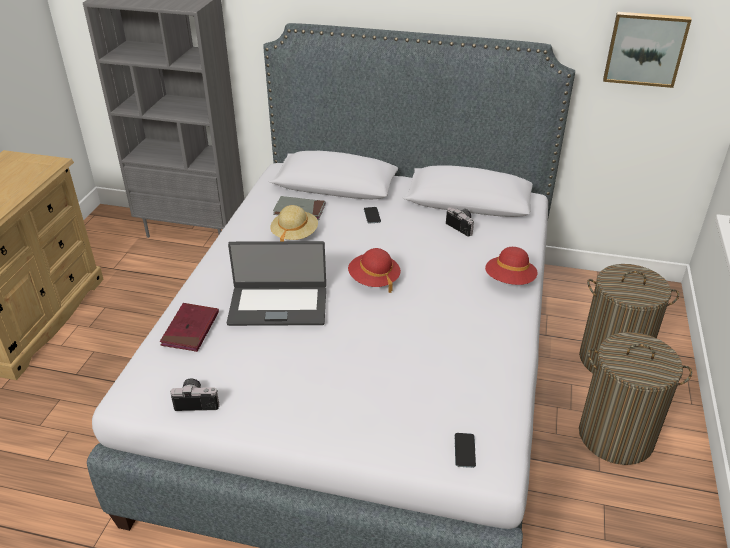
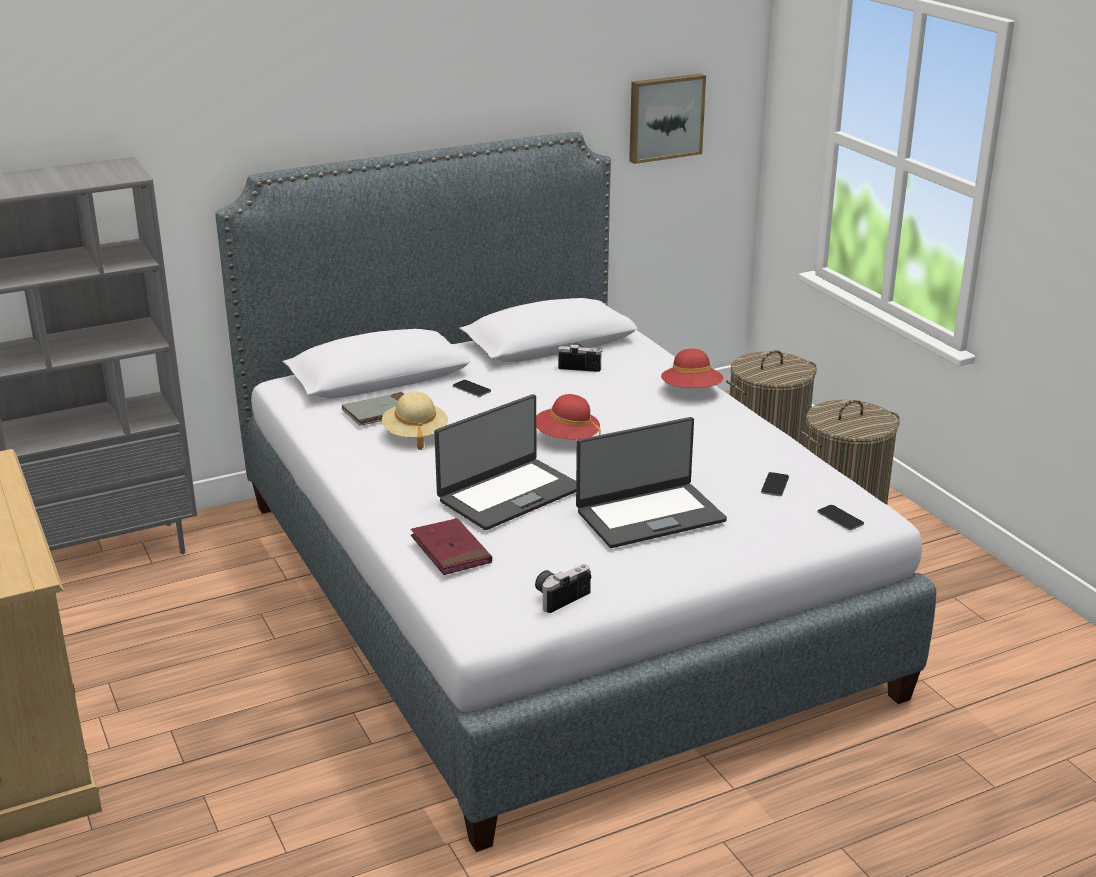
camera: 40 degrees left, 10 degrees down
(335, 369) = (649, 515): none -> laptop
(458, 391) = (775, 485): none -> phone

